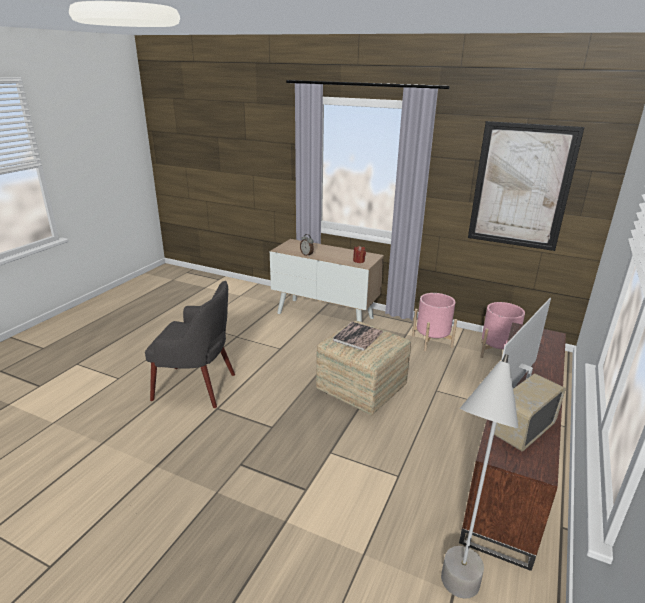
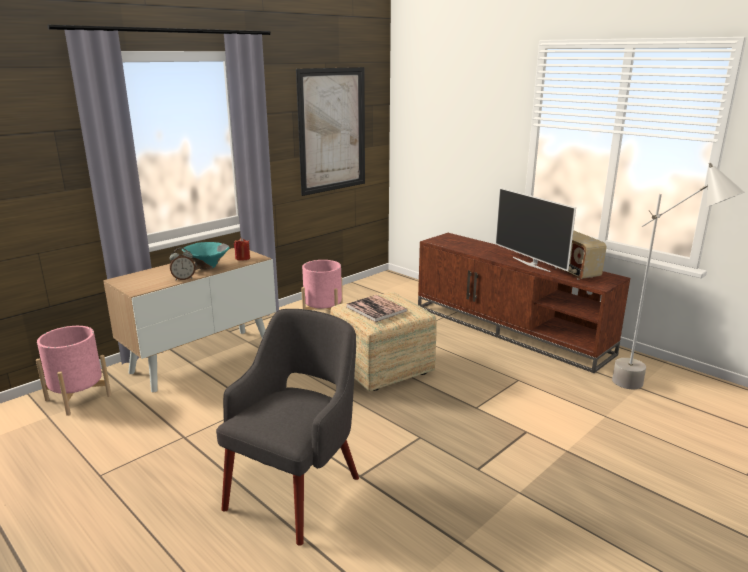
camera: 70 degrees left, 5 degrees down
(332, 255) = (207, 267): none -> turquoise bowl
(497, 352) = (366, 293): pink planter -> pink planter (78, 398)

